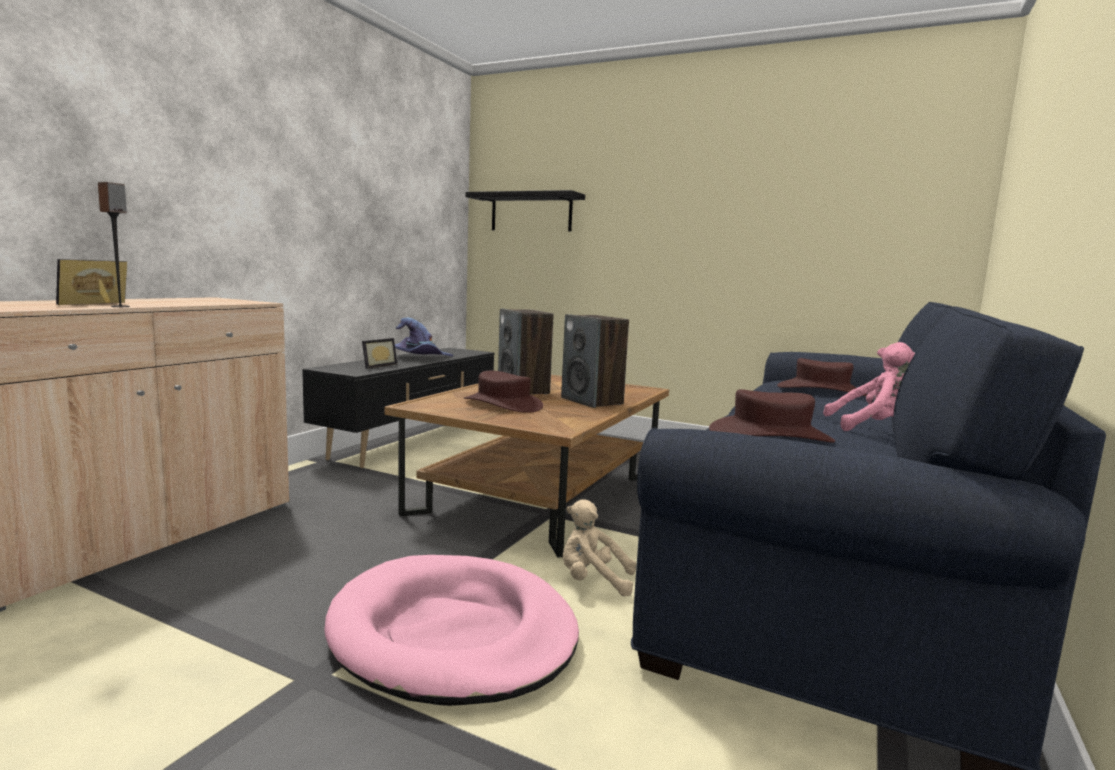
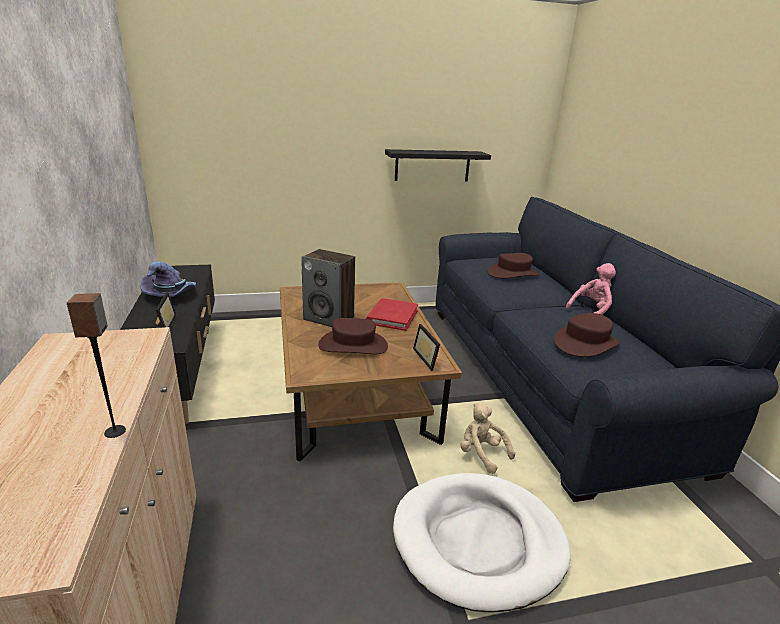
camera: 40 degrees left, 15 degrees up
(100, 304) = (63, 435): picture frame -> picture frame (429, 358)
(453, 634) = (478, 541): pink dog bed -> white dog bed
(531, 213) = (215, 124): black shelf -> black shelf (432, 165)
(592, 401) = (392, 317): speaker -> red book
(593, 581) = (481, 454): beige plush toy -> beige plush toy turned 75 degrees clockwise

